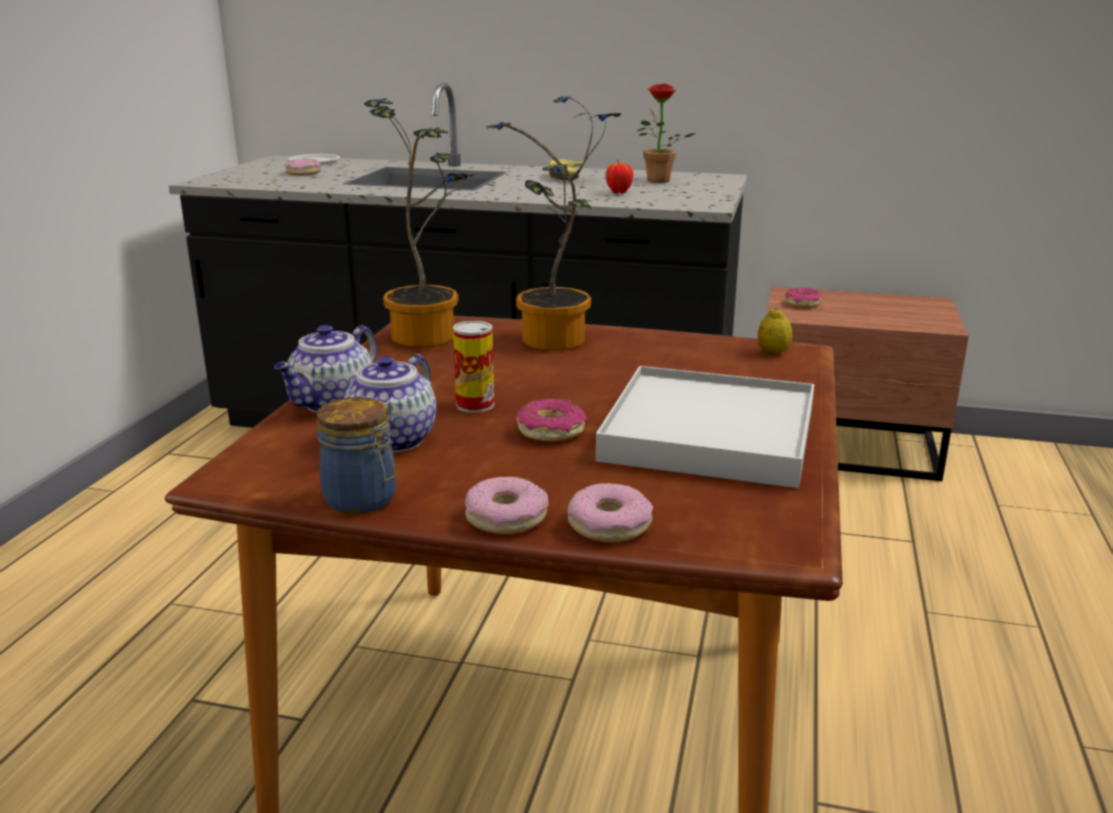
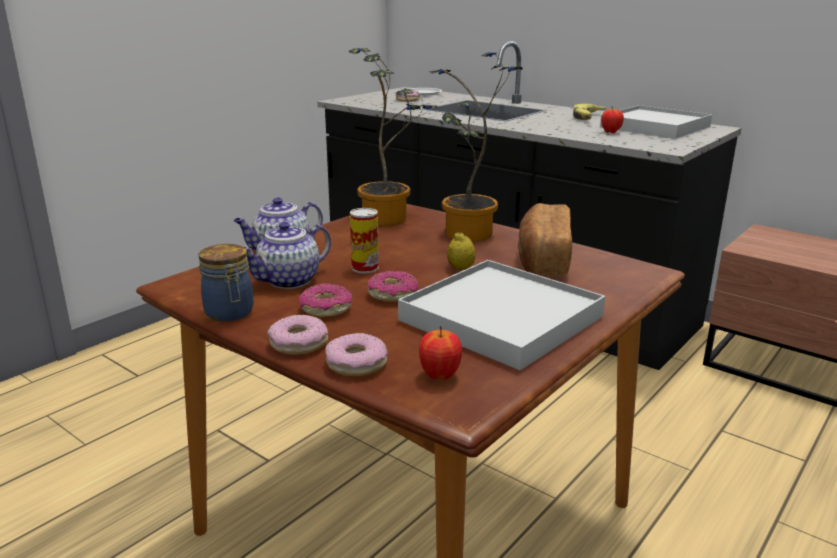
camera: 25 degrees right, 0 degrees up
(657, 181) = (654, 127): potted plant -> white tray
(674, 357) = (543, 259): none -> bread
(721, 515) = (440, 376): none -> apple
(773, 353) = (625, 269): lemon -> lemon (460, 268)
(802, 304) = (768, 241): donut -> donut (326, 309)

